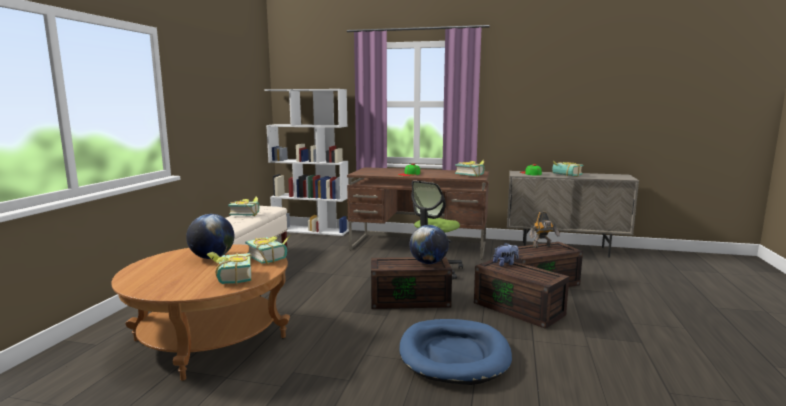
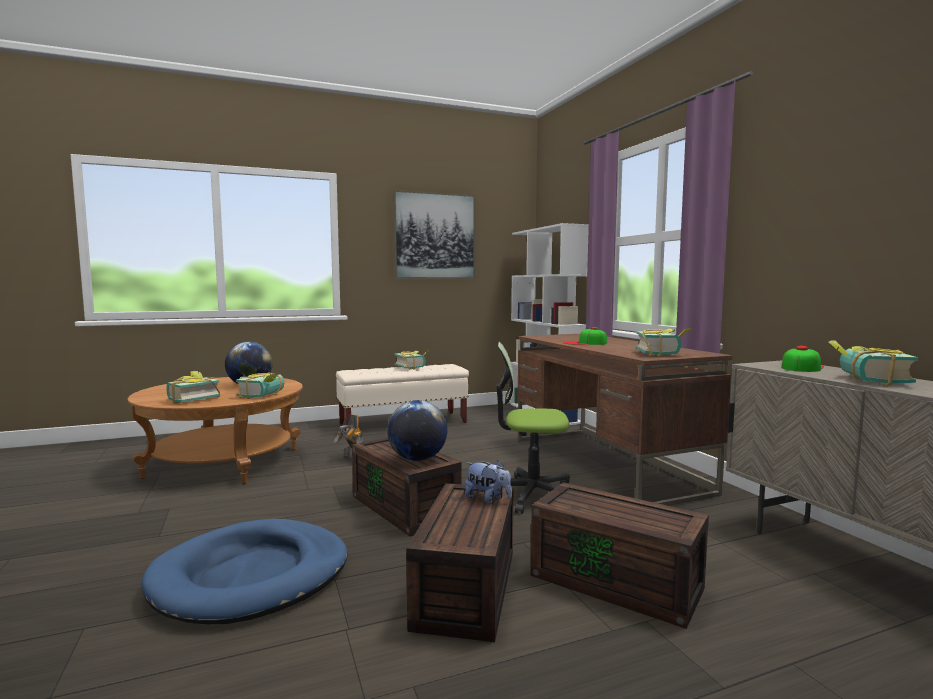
camera: 55 degrees right, 5 degrees down
(222, 93) = (434, 236): none -> picture
(542, 246) = (638, 507): toy robot -> toy robot (351, 459)

